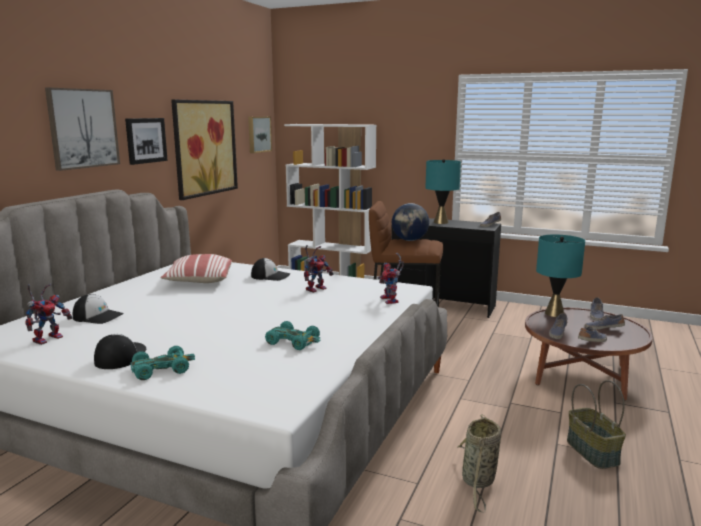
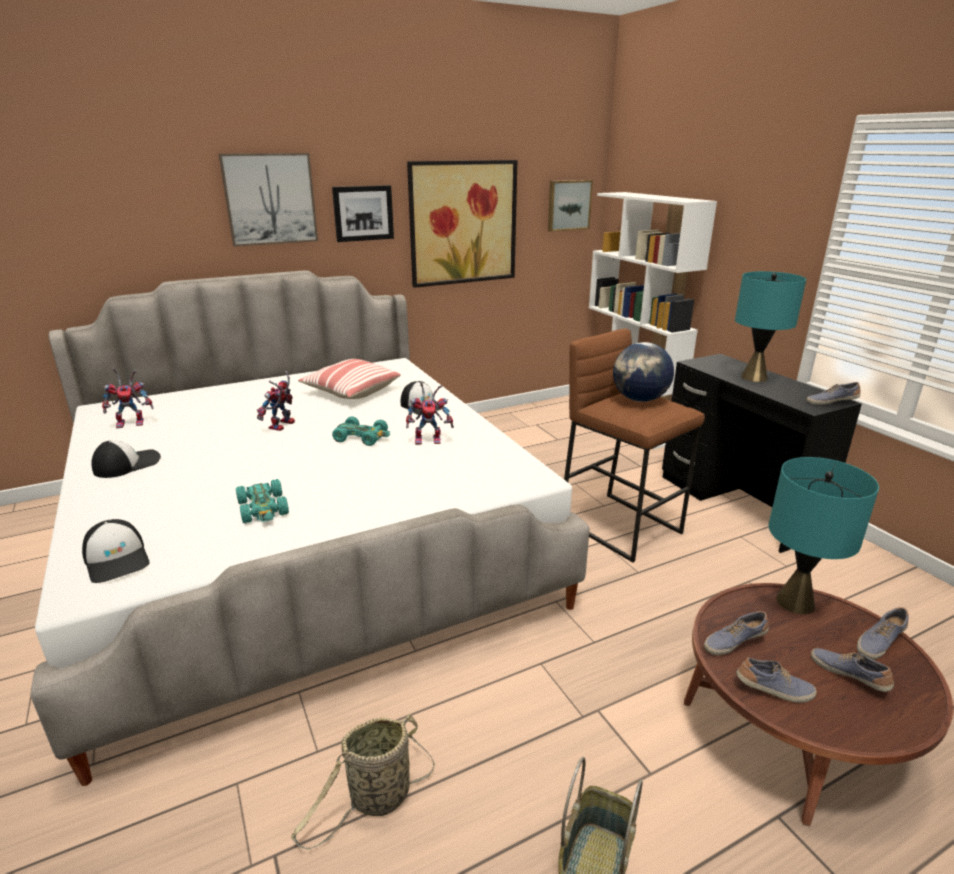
camera: 40 degrees right, 10 degrees up
(98, 316) = (202, 411): cap -> cap (118, 559)
(162, 369) = (119, 493): turquoise toy car -> turquoise toy car (362, 437)
(391, 301) = (471, 490): toy robot -> toy robot (282, 426)

